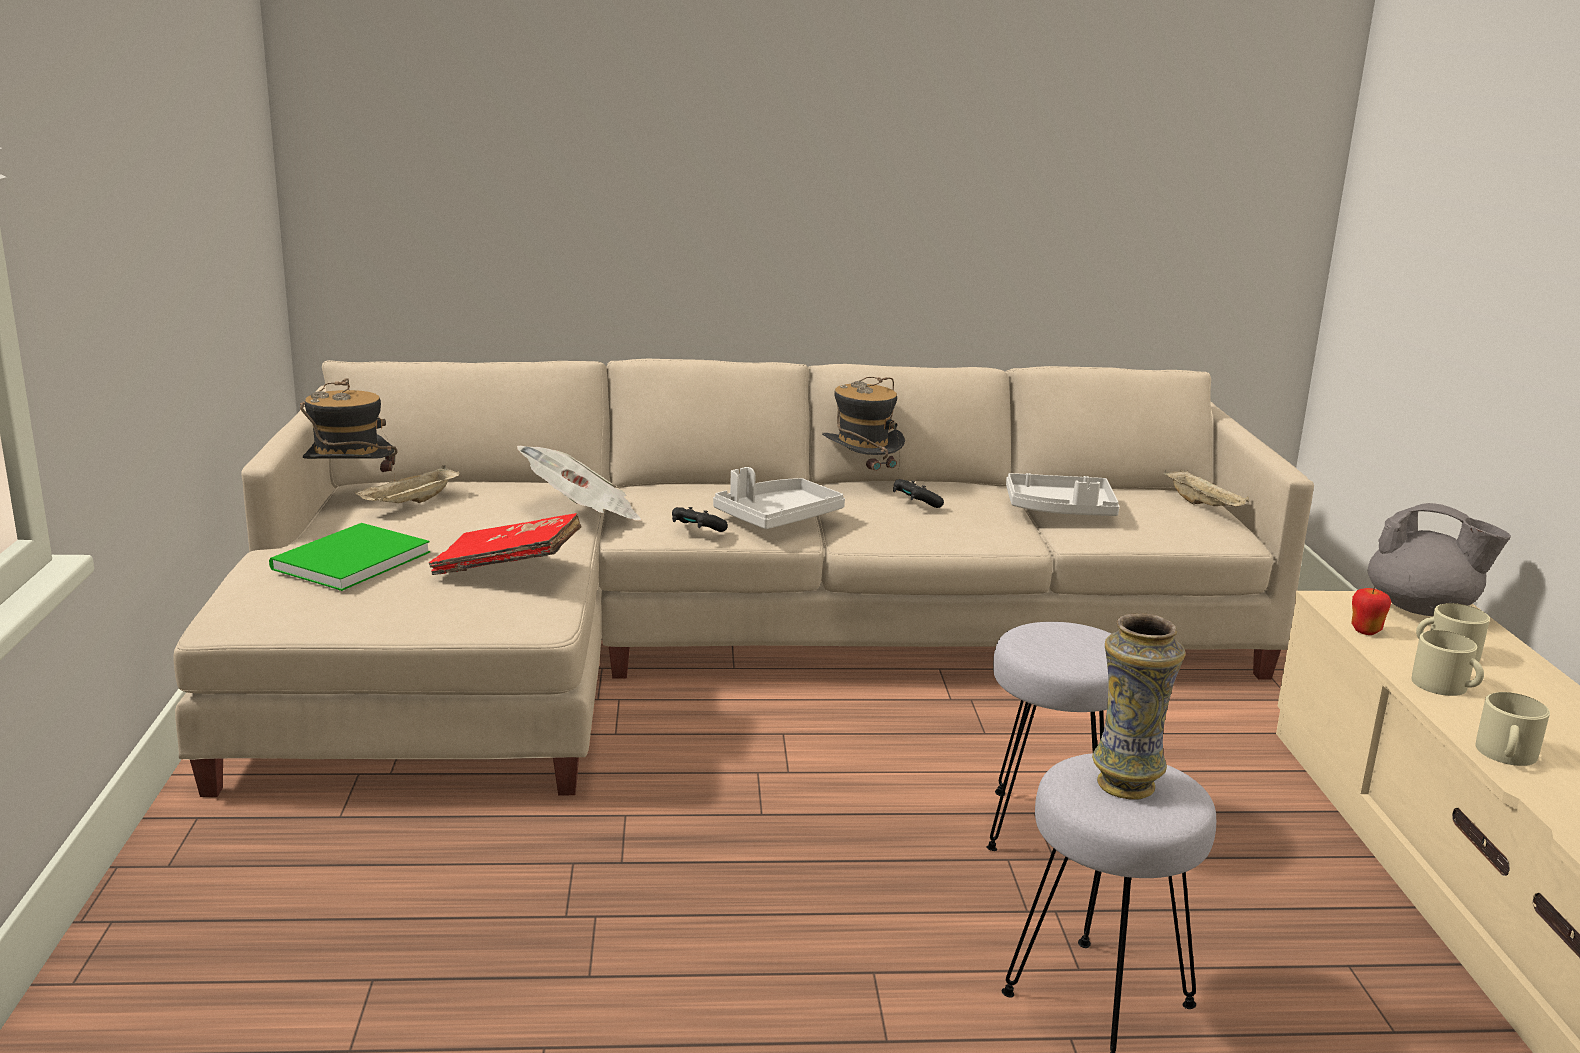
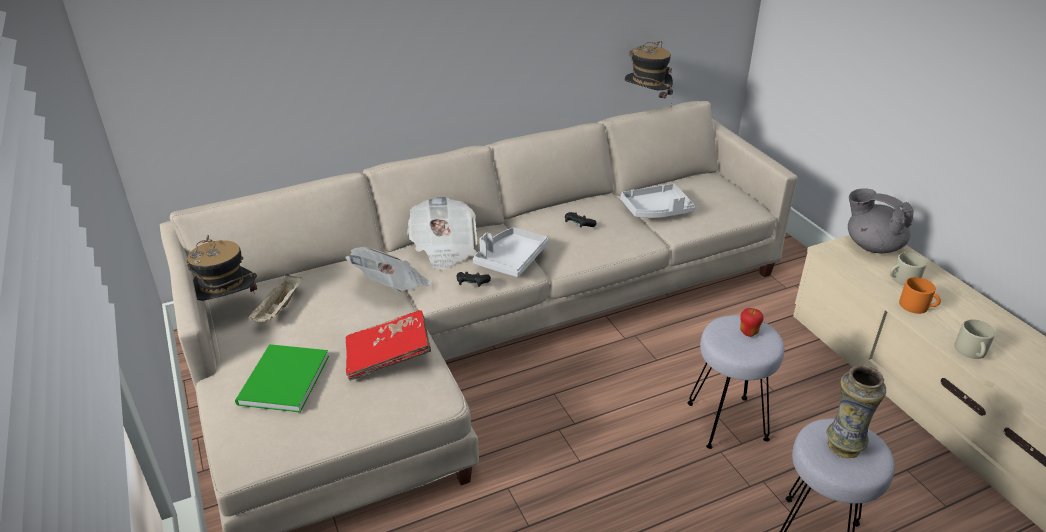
camera: 20 degrees left, 15 degrees up
(690, 492) = (444, 248): none -> newspaper
(861, 482) = (535, 213): hat -> hat (646, 104)
(1204, 505) = (724, 186): beige tray -> none
(1365, 631) = (858, 272): apple -> apple (748, 332)
(1422, 609) = (872, 246): grey teapot -> grey teapot turned 150 degrees counterclockwise
(1446, 686) = (917, 306): beige mug -> orange mug

